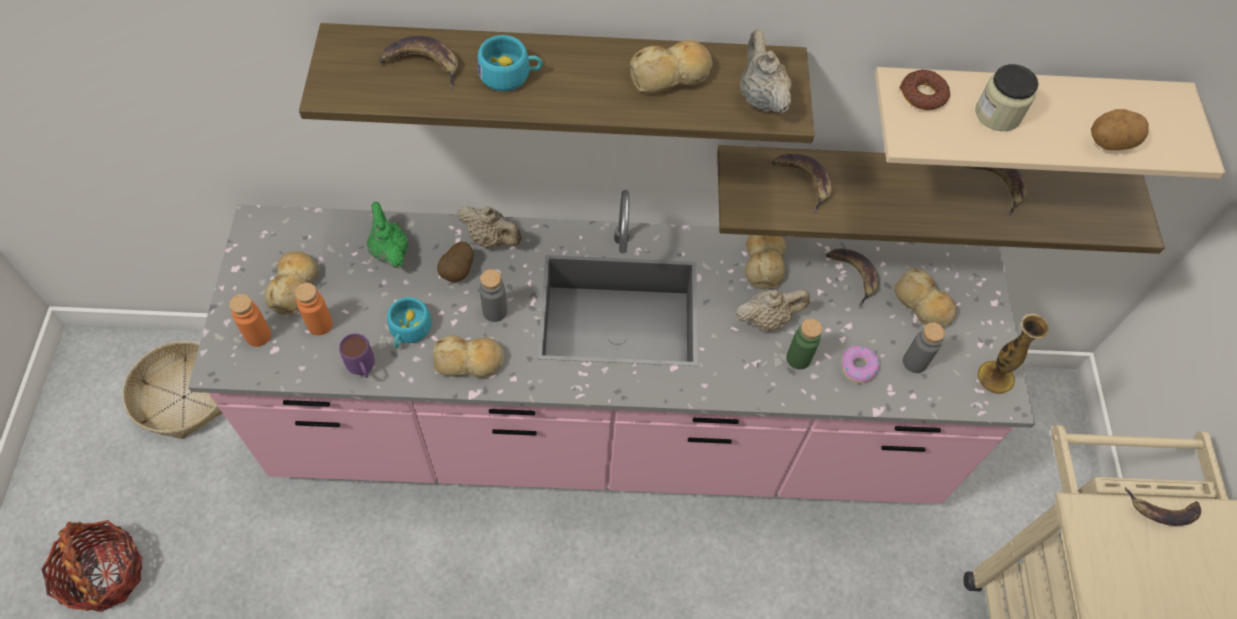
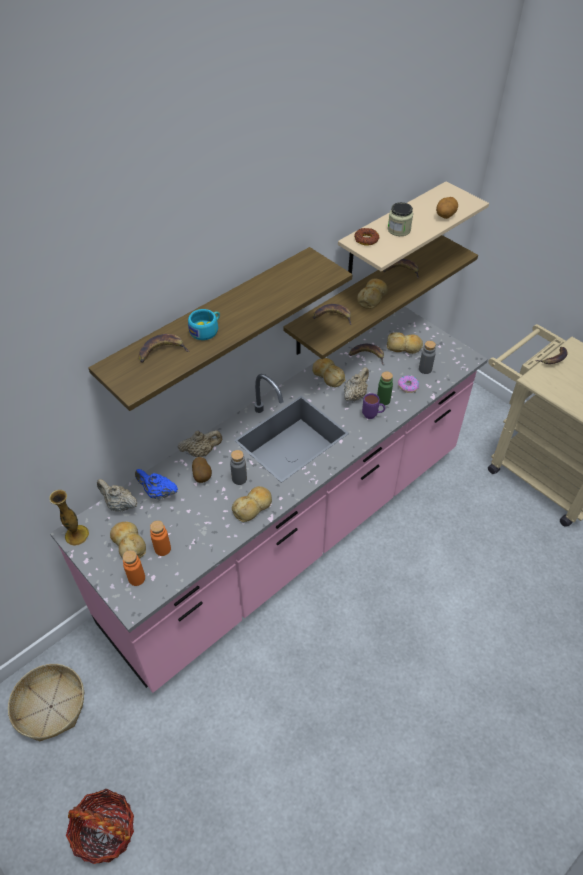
camera: 40 degrees left, 10 degrees down
(363, 371) = (209, 550): purple mug -> purple mug (372, 416)
(389, 251) = (158, 493): green teapot -> blue teapot
(408, 331) = (209, 517): turquoise cup -> none
(671, 76) = (272, 288): bread -> bread (372, 297)
(760, 97) = (316, 274): beige teapot -> beige teapot (119, 505)
(995, 377) = (457, 353): vase -> vase (77, 535)

